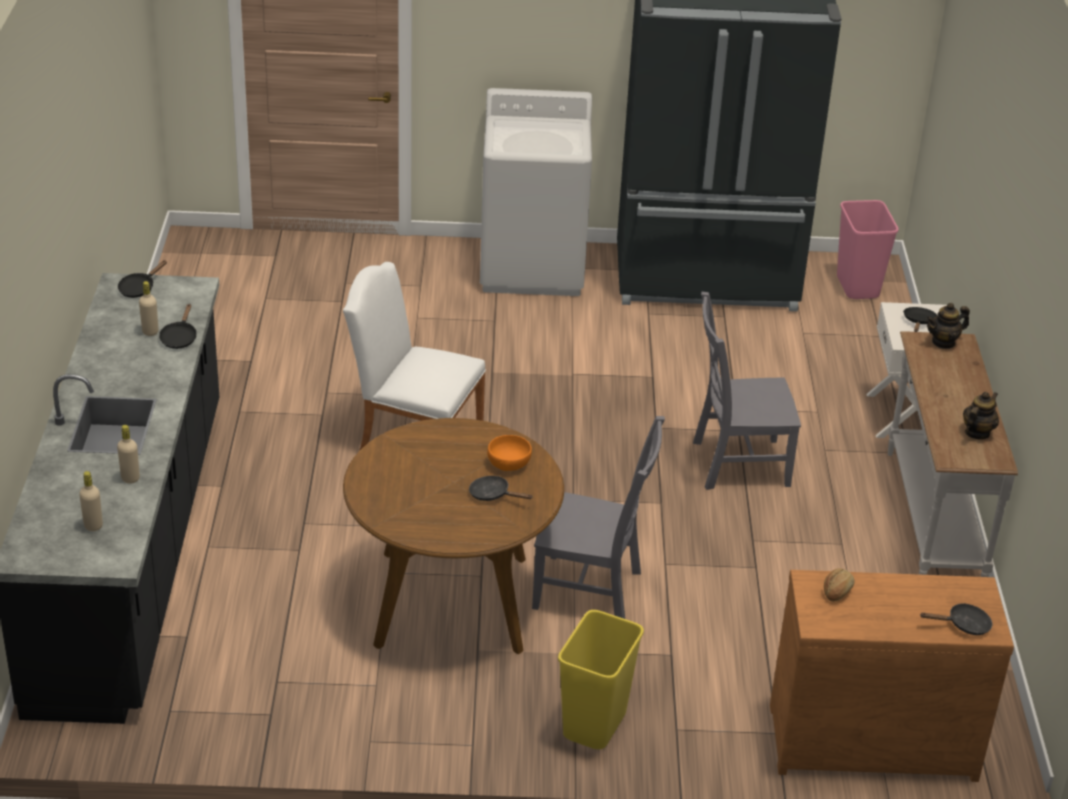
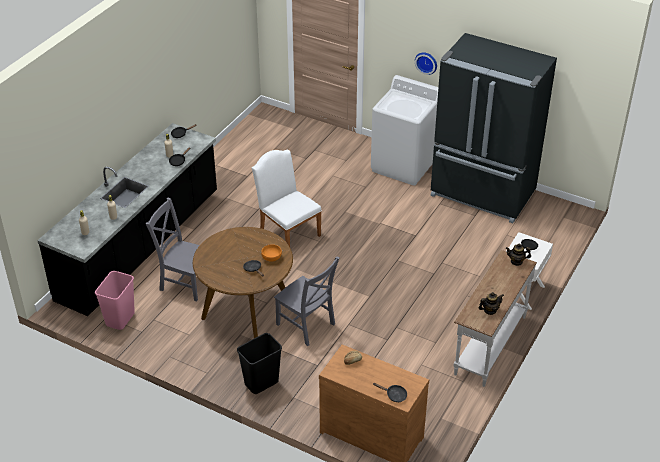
camera: 30 degrees right, 5 degrees up
(554, 47) = (426, 62): none -> wall clock
(595, 725) = (261, 383): yellow trash can -> black trash can
(736, 463) = (419, 289): grey chair -> grey chair (185, 282)
(858, 287) = (555, 219): pink trash can -> pink trash can (120, 319)

